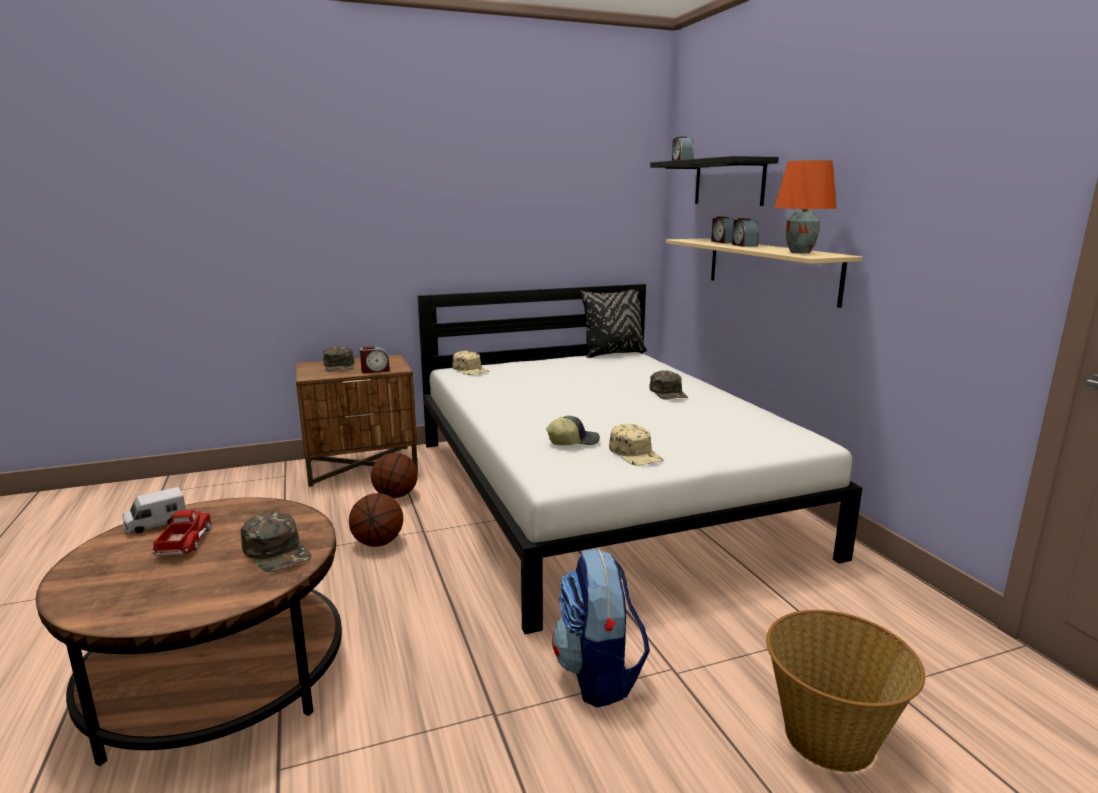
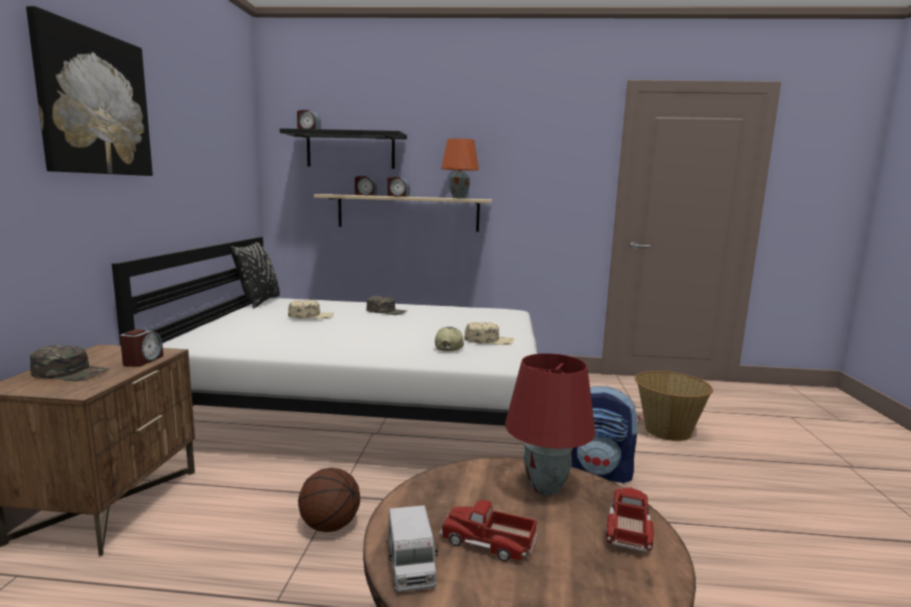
camera: 65 degrees left, 5 degrees down
(208, 598) = (628, 528): none -> toy truck
(277, 551) = (544, 487): green cap -> red table lamp
(395, 496) = (234, 496): basketball -> none
(416, 170) = (93, 103): none -> picture
(470, 369) = (192, 340): beige cap -> beige cap (311, 315)

